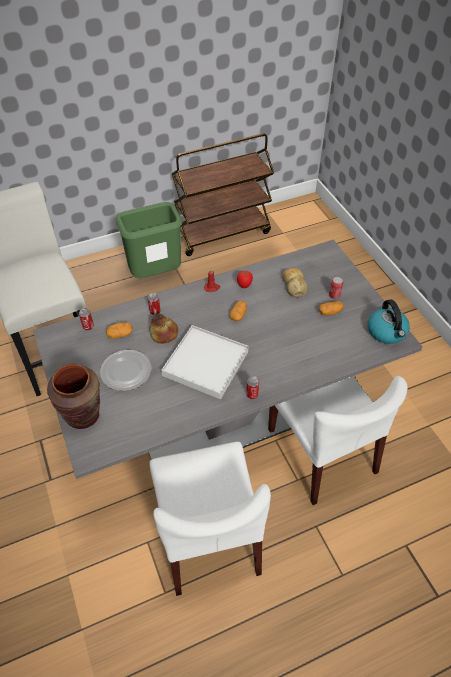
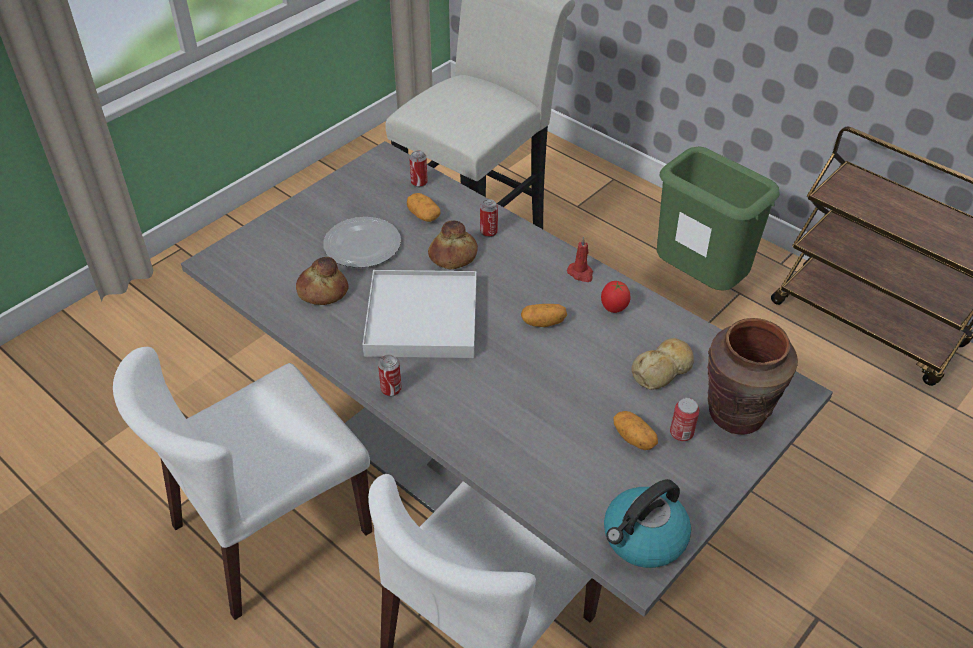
camera: 65 degrees right, 5 degrees down
(83, 416) = (271, 235): brown vase -> brown vase (736, 414)
(154, 403) = (322, 291): none -> bread

